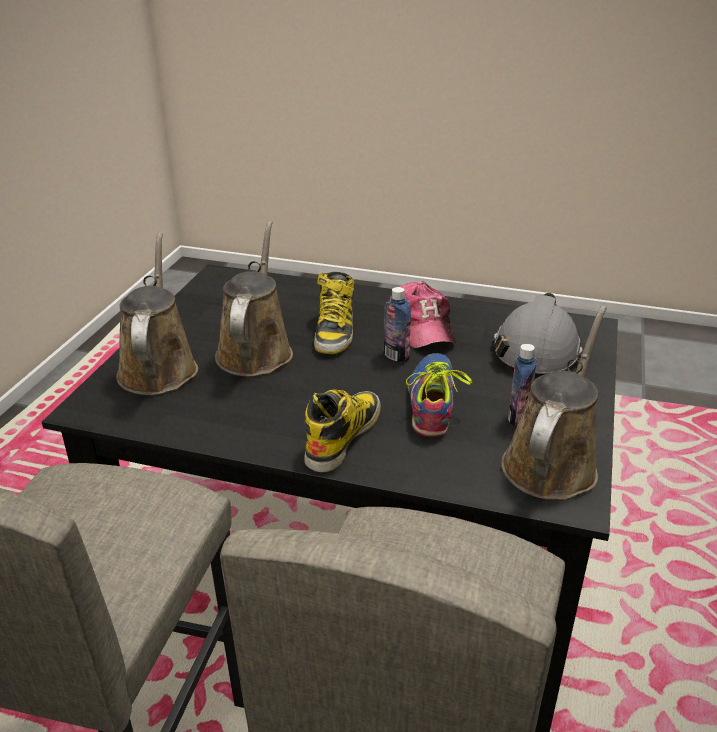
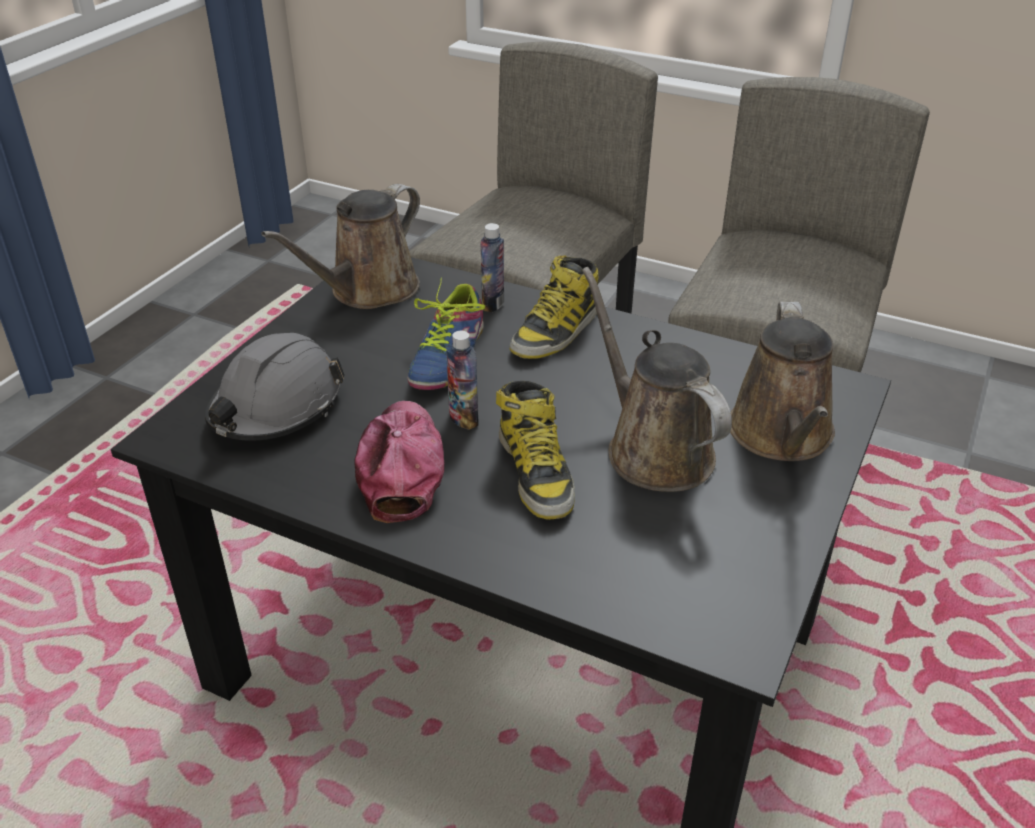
camera: 170 degrees left, 5 degrees up
(256, 351) = (653, 449): brown watering can -> brown watering can turned 135 degrees clockwise
(334, 331) = (536, 472): boot -> boot turned 150 degrees clockwise
(518, 419) = (369, 329): bottle -> bottle (493, 304)

